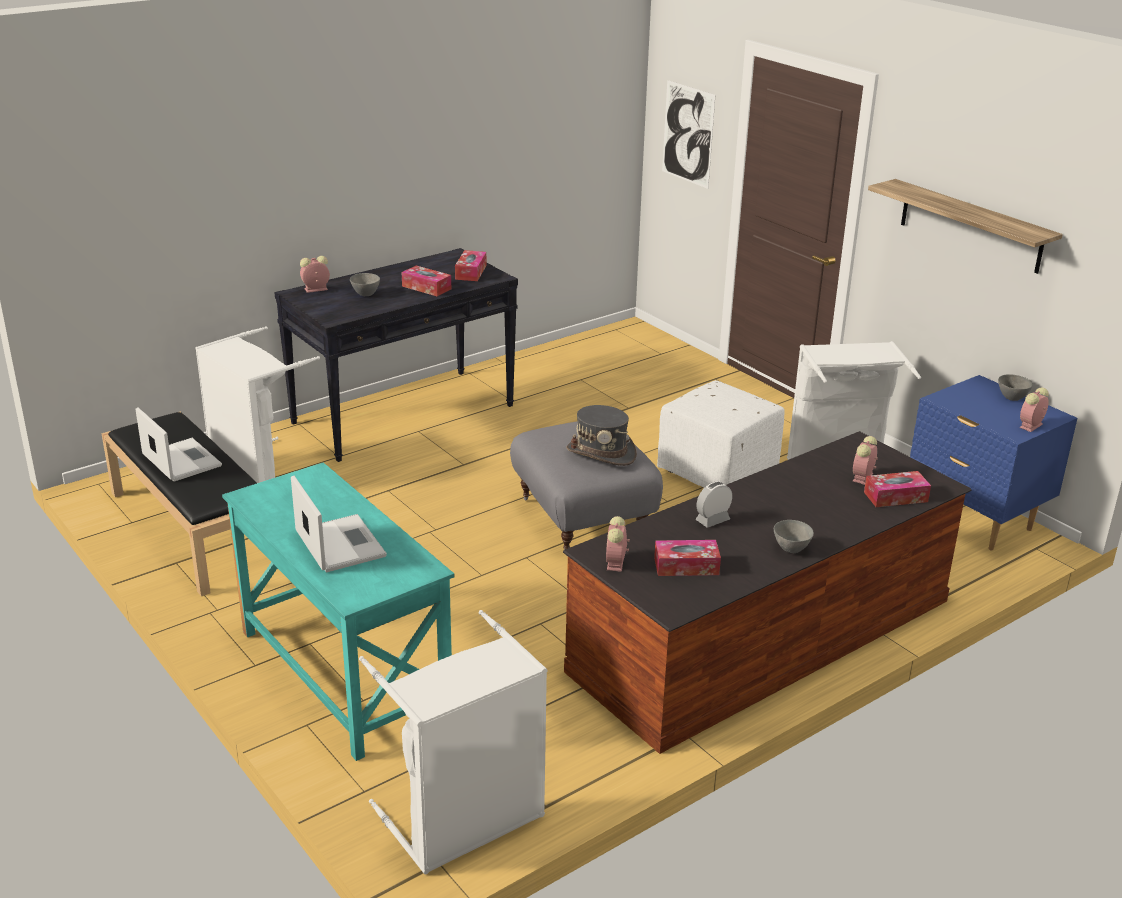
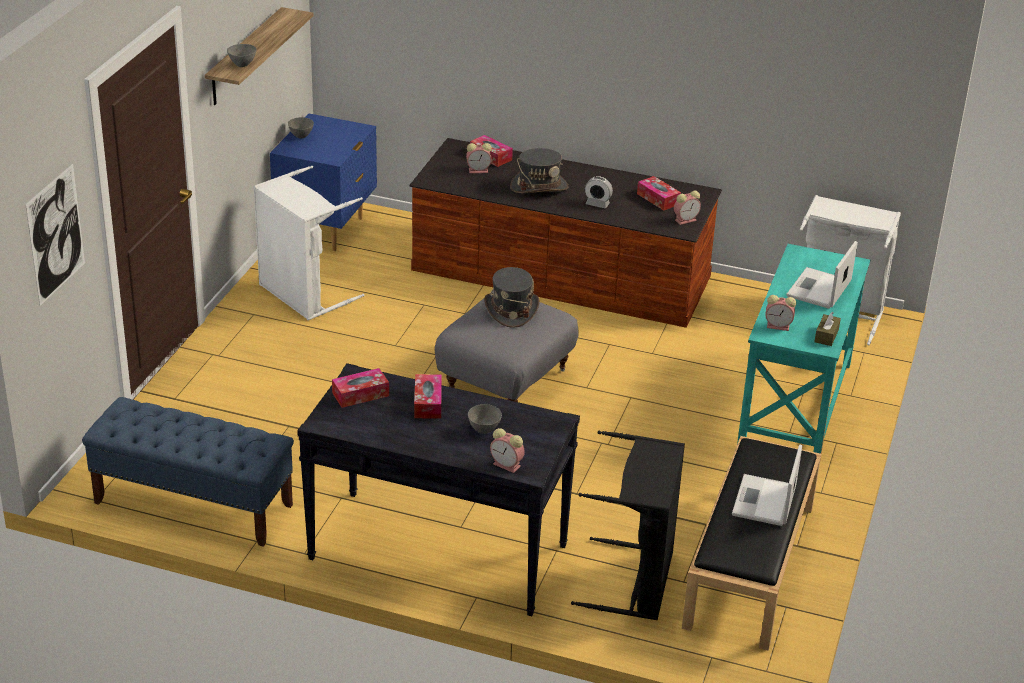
camera: 125 degrees left, 5 degrees up
(258, 473) = (636, 582): white laundry basket -> black laundry basket
(261, 505) = (826, 336): none -> brown tissue box
(572, 354) = (193, 504): none -> blue bench
(719, 472) = (364, 345): white ottoman -> none
(789, 499) = (539, 187): none -> grey hat
(791, 549) = (596, 174): grey bowl -> grey bowl (242, 64)
(1030, 426) = (342, 125): alarm clock -> alarm clock (779, 326)

